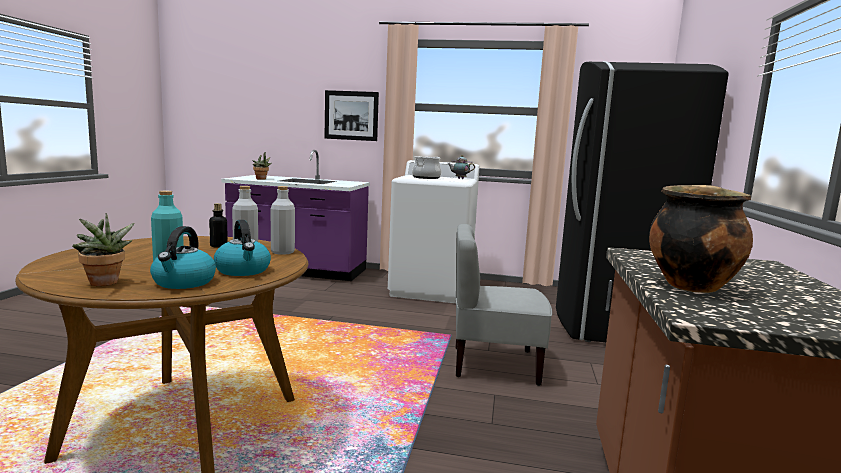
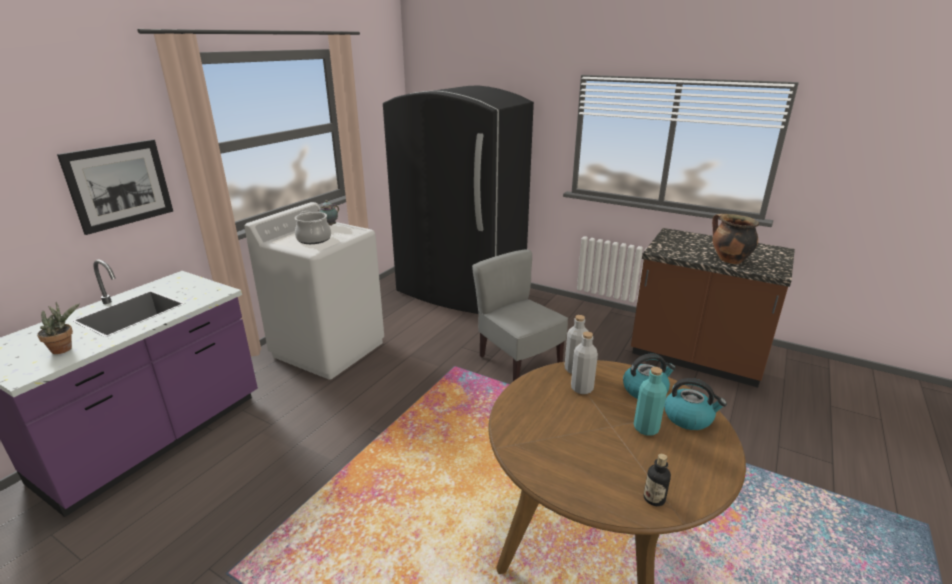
camera: 70 degrees left, 15 degrees up
(105, 284) = (704, 458): potted plant -> none
(218, 246) = (548, 404): bottle -> bottle (654, 498)
(494, 364) = (518, 361): grey chair -> grey chair turned 120 degrees clockwise

